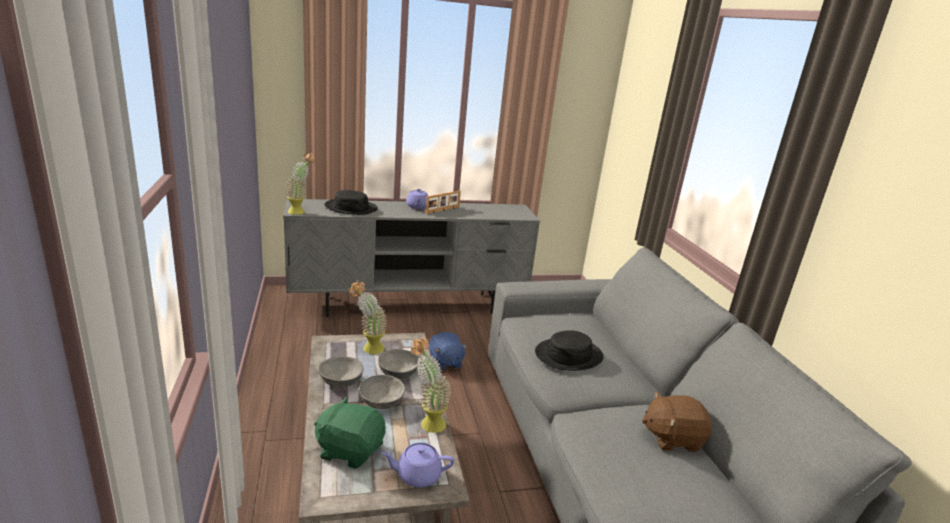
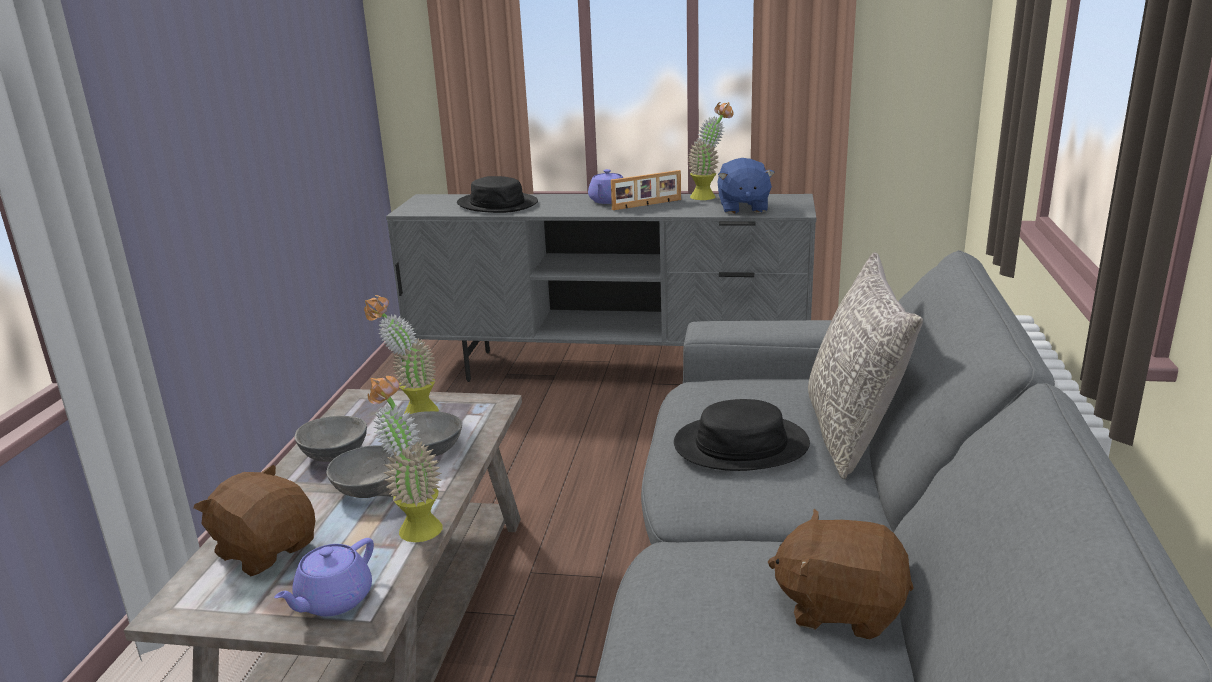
camera: 25 degrees right, 0 degrees up
(300, 211) = (416, 210): potted plant -> potted plant (709, 196)
(350, 450) = (266, 550): green plush toy -> brown plush toy
(417, 475) = (333, 600): purple teapot -> purple teapot turned 75 degrees counterclockwise
(445, 362) = (611, 461): blue plush toy -> blue plush toy (742, 208)
(612, 343) = (853, 432): none -> grey pillow

